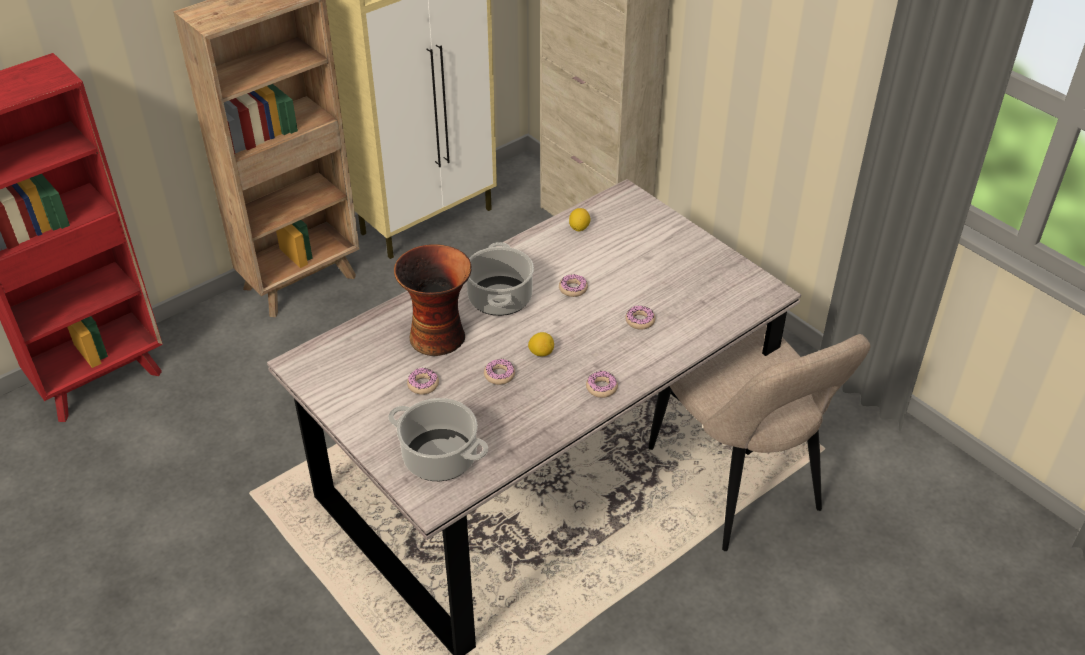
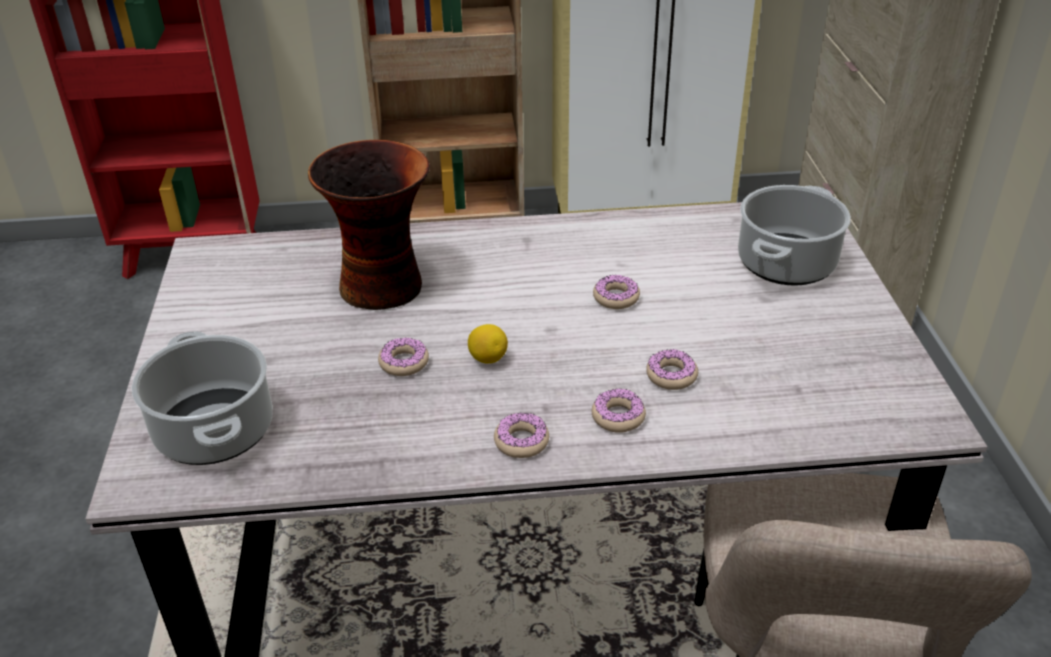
camera: 35 degrees right, 5 degrees down
(423, 385) = (301, 333): donut -> donut (618, 417)
(500, 299) = (507, 273): cooking pot -> cooking pot (786, 264)
(579, 228) = (700, 230): lemon -> none

